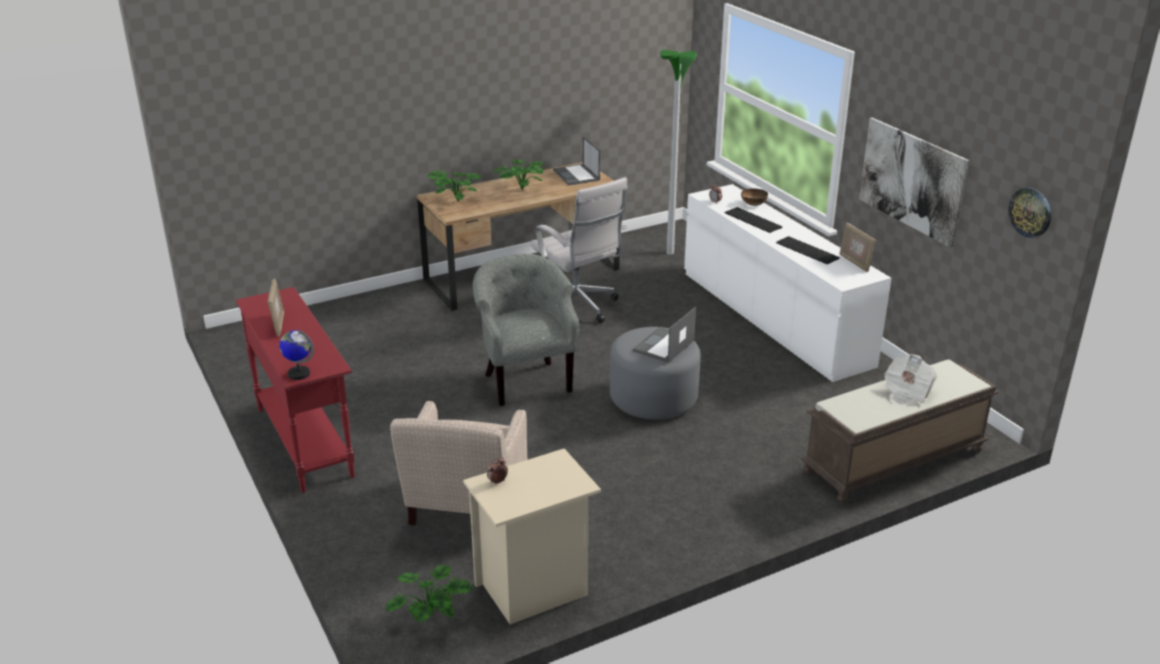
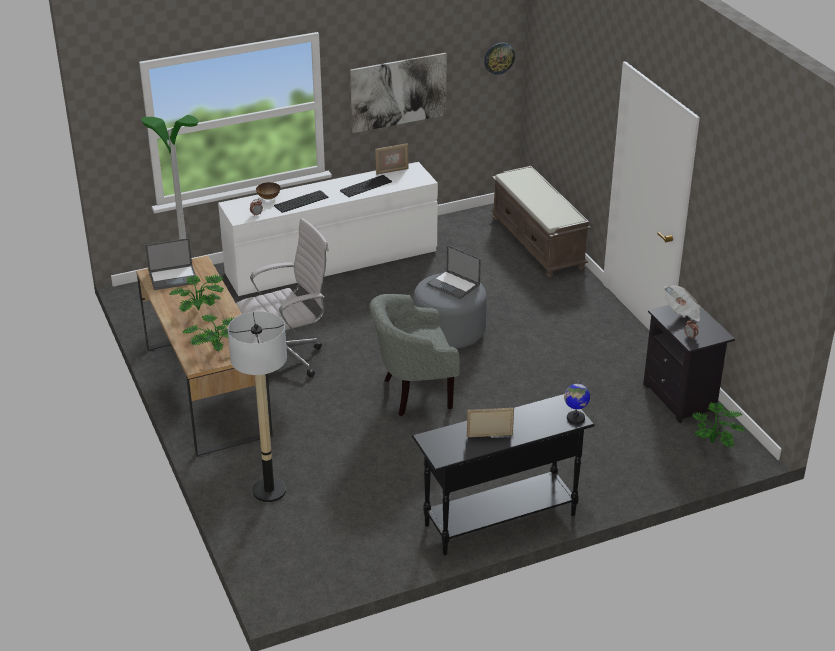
camera: 85 degrees left, 5 degrees up
(305, 441) = (499, 520): red console table -> black console table
(371, 316) = (269, 491): none -> floor lamp
(465, 509) = (594, 427): beige armchair -> none
(533, 589) = (681, 398): beige nightstand -> black nightstand
(906, 392) = (538, 195): newspaper -> newspaper (682, 312)

